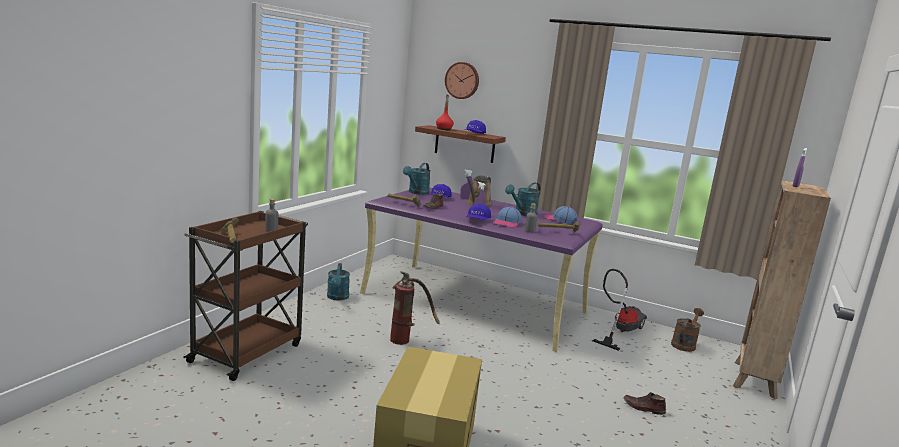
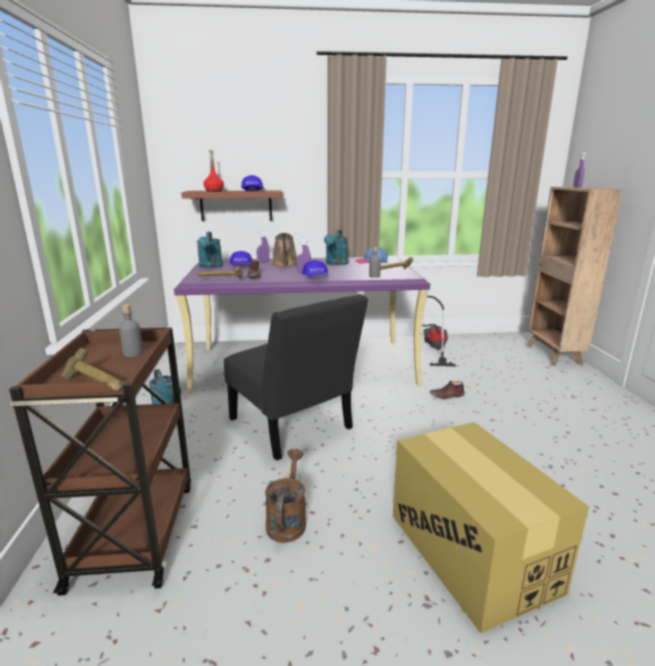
camera: 30 degrees left, 5 degrees up
(407, 339) = (293, 427): fire extinguisher -> black chair
(462, 80) = (220, 133): wall clock -> none
(507, 223) = (343, 274): cap -> none
(643, 408) = (537, 408): brown shoe -> brown shoe (447, 395)
(684, 344) = (483, 344): brown watering can -> brown watering can (287, 520)

